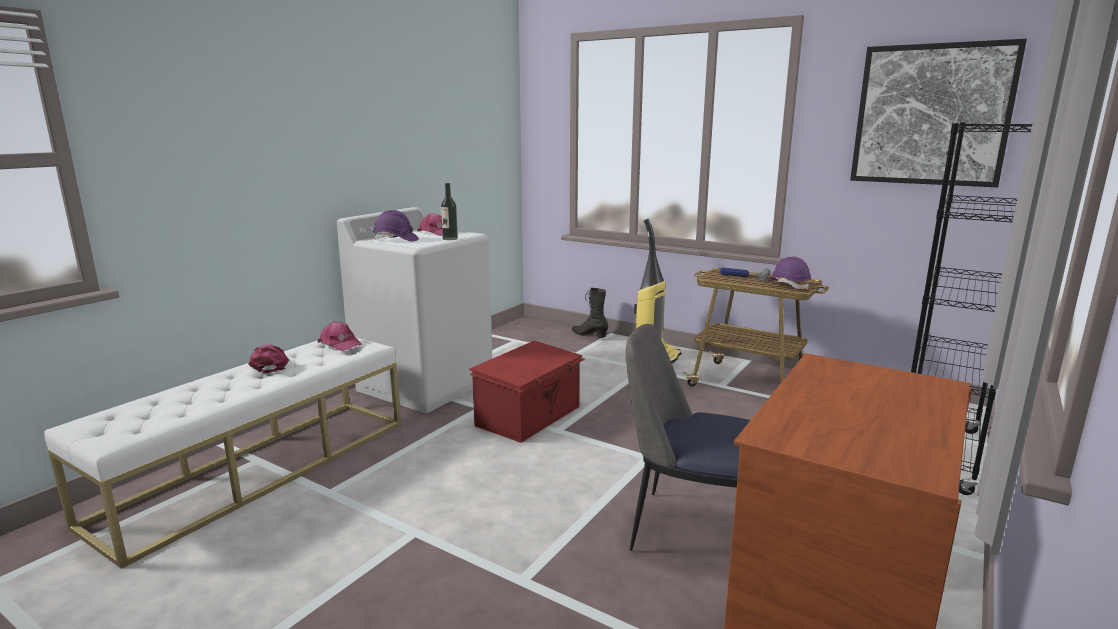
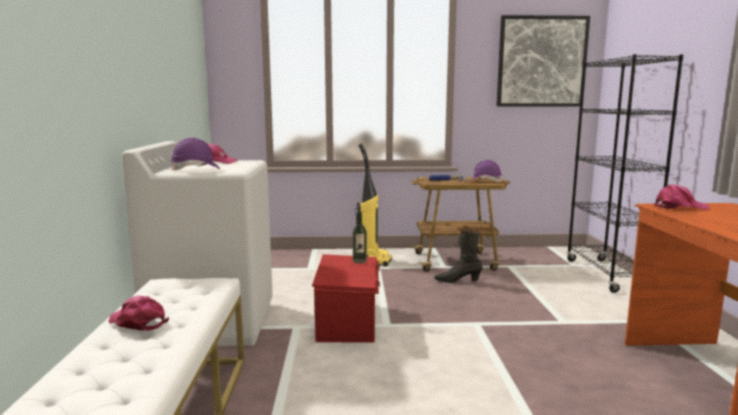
camera: 35 degrees left, 5 degrees down
(340, 344) = (180, 286): pink cap -> pink cap (679, 207)
(450, 239) = (247, 165): bottle -> bottle (359, 261)
(589, 335) = (299, 253): black boot -> black boot (457, 281)
(689, 530) = (574, 359): chair -> none

